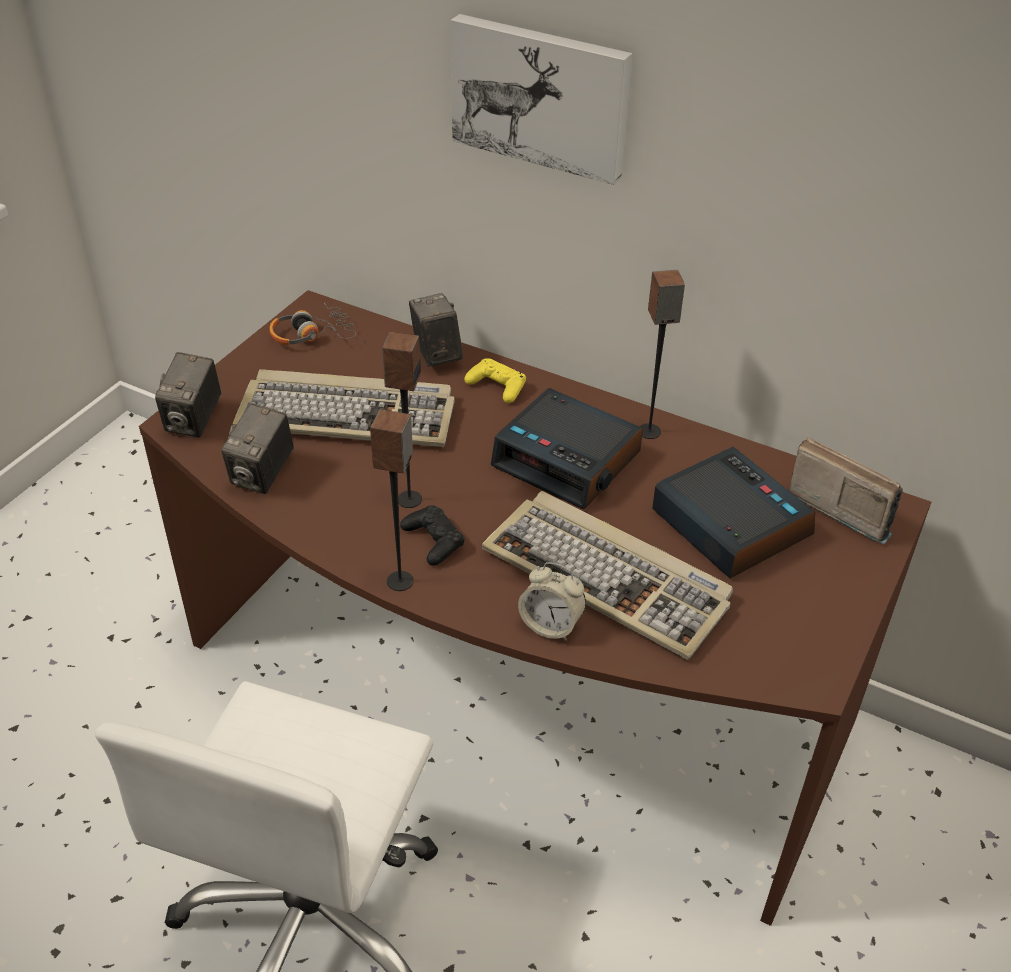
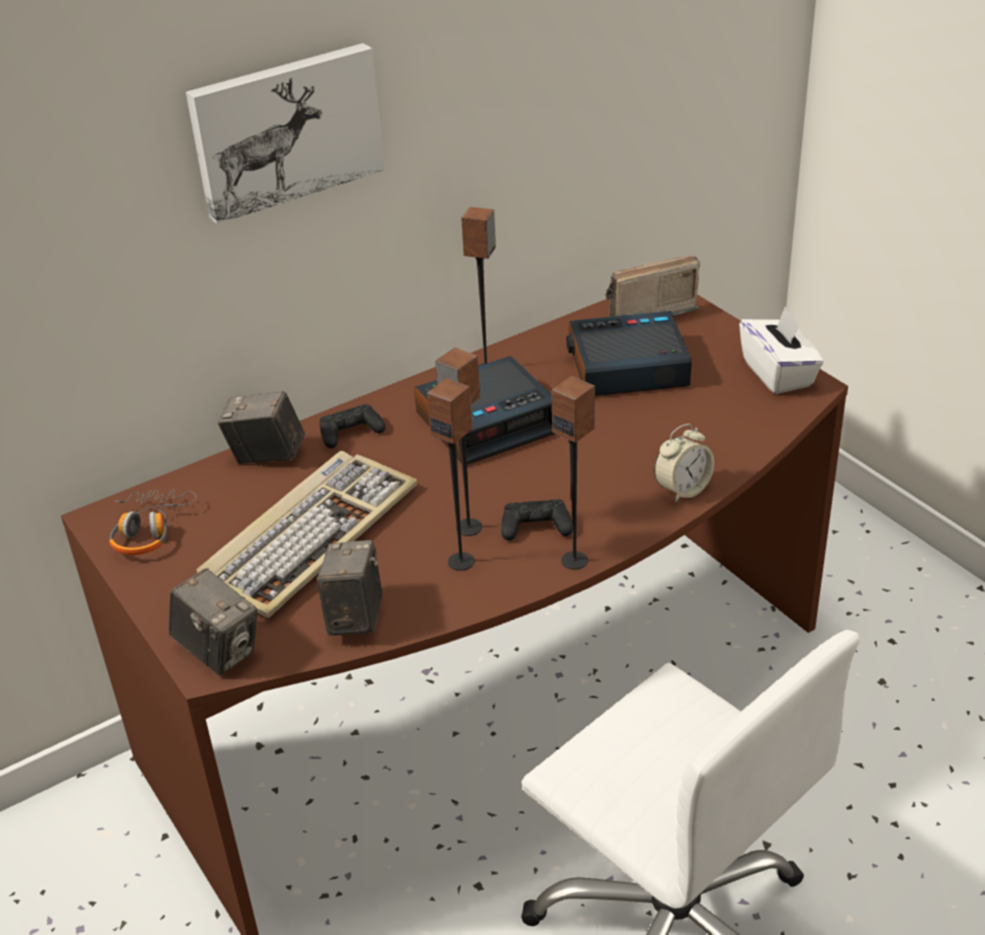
camera: 60 degrees left, 5 degrees down
(262, 474) = (354, 617): camera -> camera turned 135 degrees counterclockwise
(362, 510) = (461, 561): none -> speaker
(497, 386) = (350, 432): yellow game controller -> black game controller
(609, 577) = (647, 444): keyboard -> none
(814, 646) = (778, 373): none -> white tissue box

